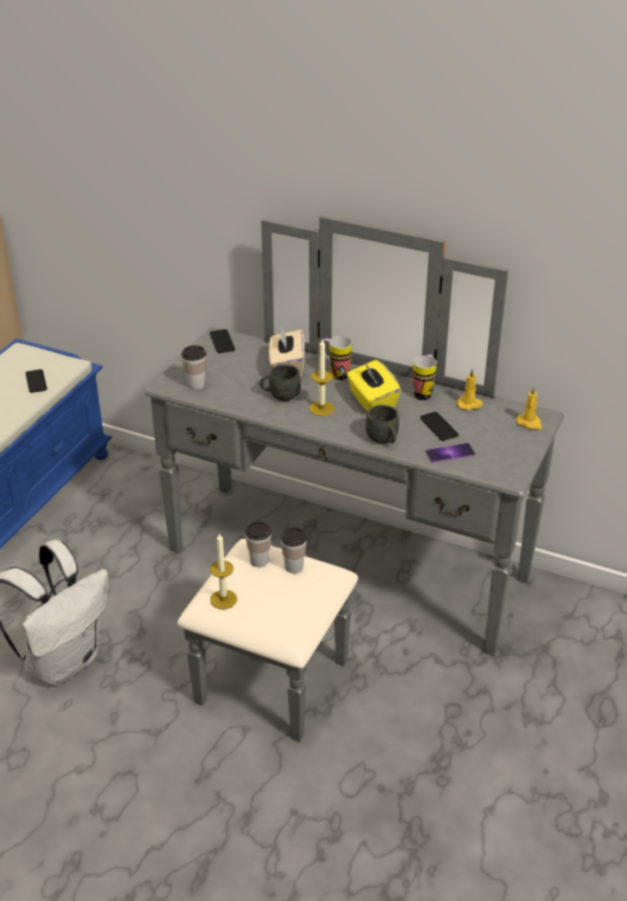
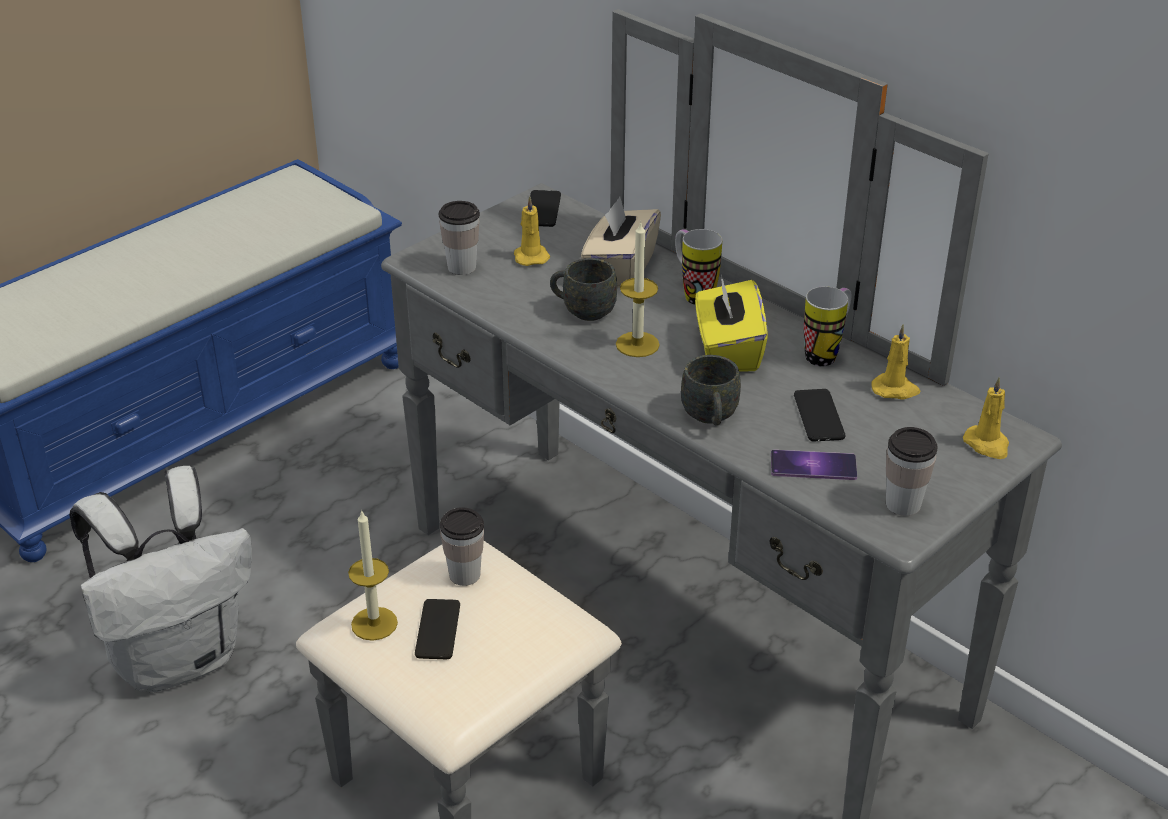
camera: 20 degrees right, 0 degrees up
(36, 381) = (286, 225): phone -> phone (438, 630)
(232, 370) = (530, 256): none -> yellow candle
(294, 567) = (514, 599): cup -> cup (903, 504)

